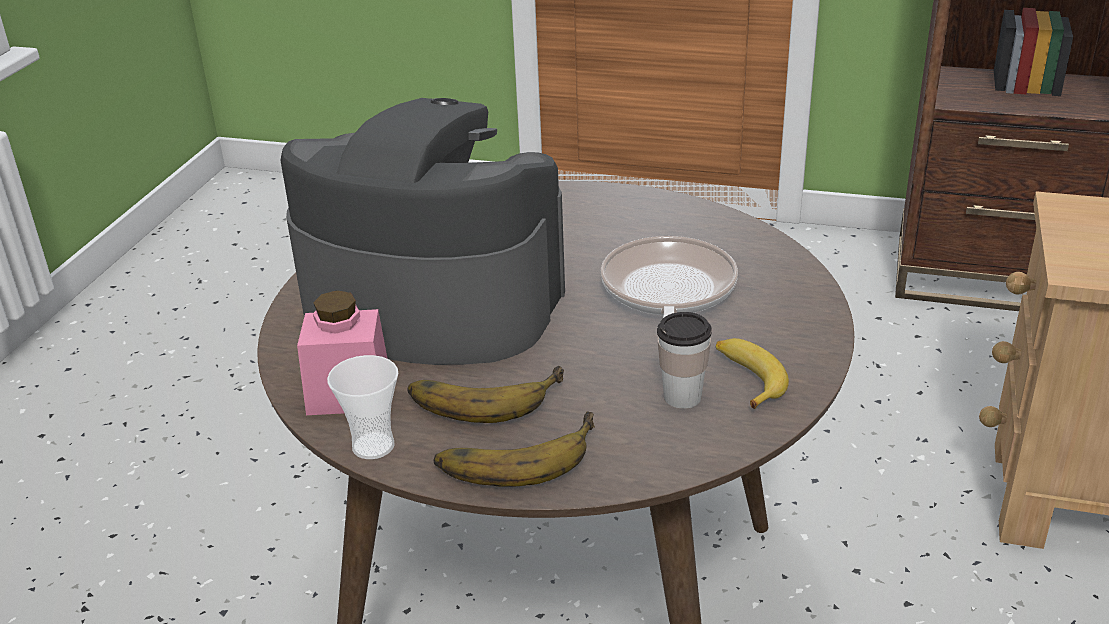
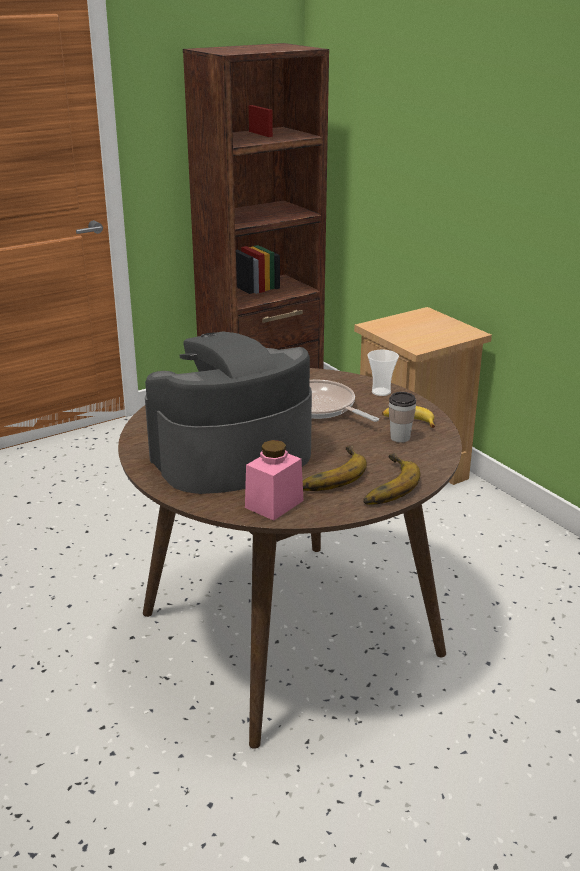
camera: 50 degrees left, 5 degrees down
(373, 446) = (326, 513): cup -> cup (381, 392)

